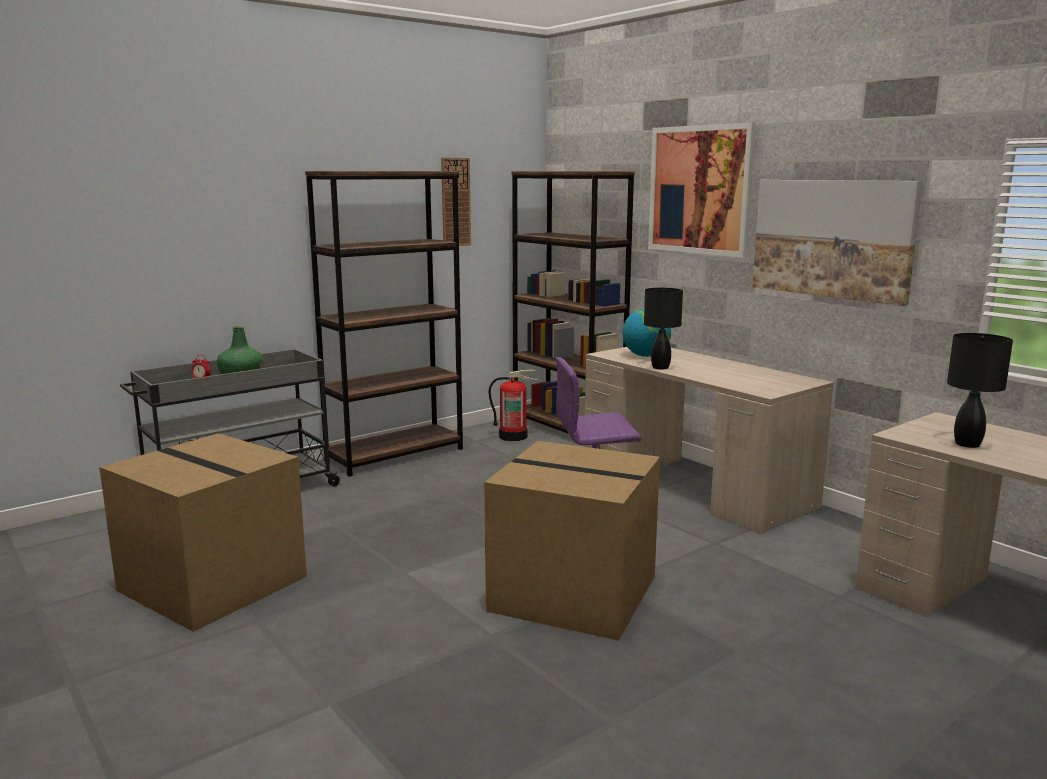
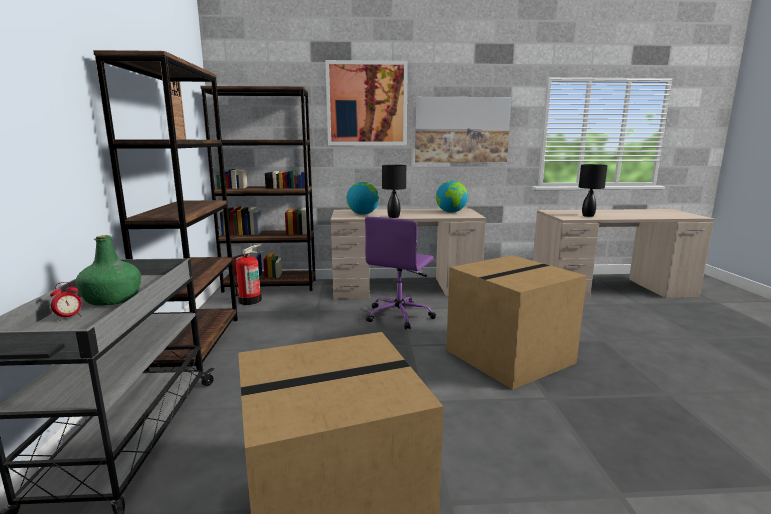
camera: 55 degrees left, 0 degrees up
(766, 380) = (451, 212): none -> globe

